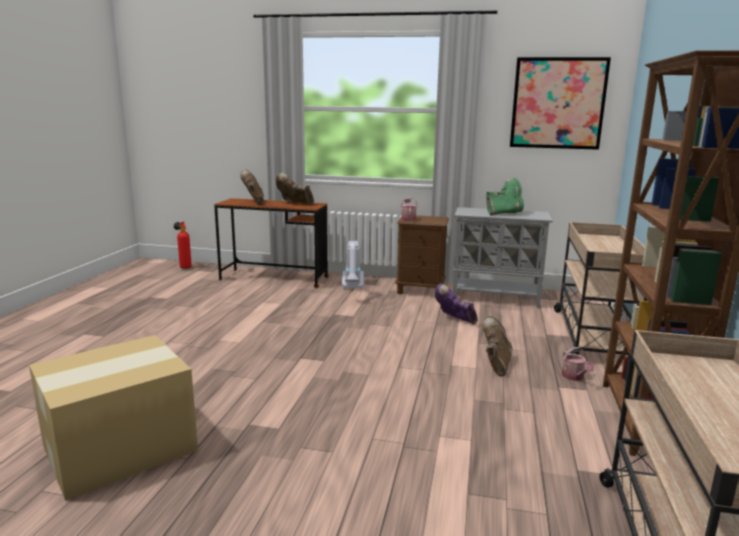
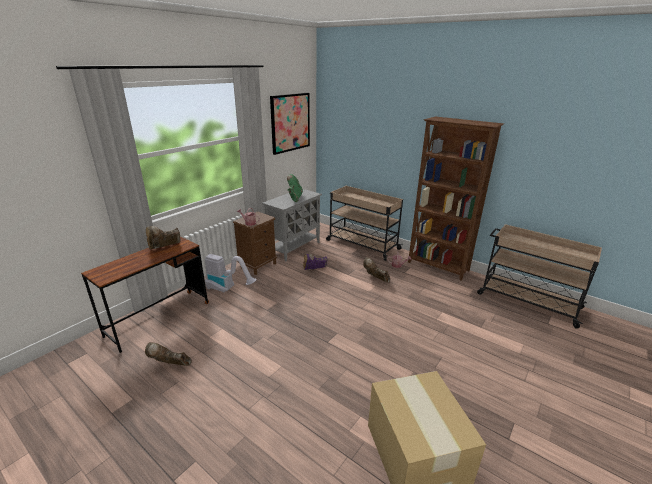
camera: 65 degrees left, 10 degrees up
(184, 267) = (41, 372): fire extinguisher -> none
(254, 202) = (125, 264): brown boot -> brown boot (171, 365)

